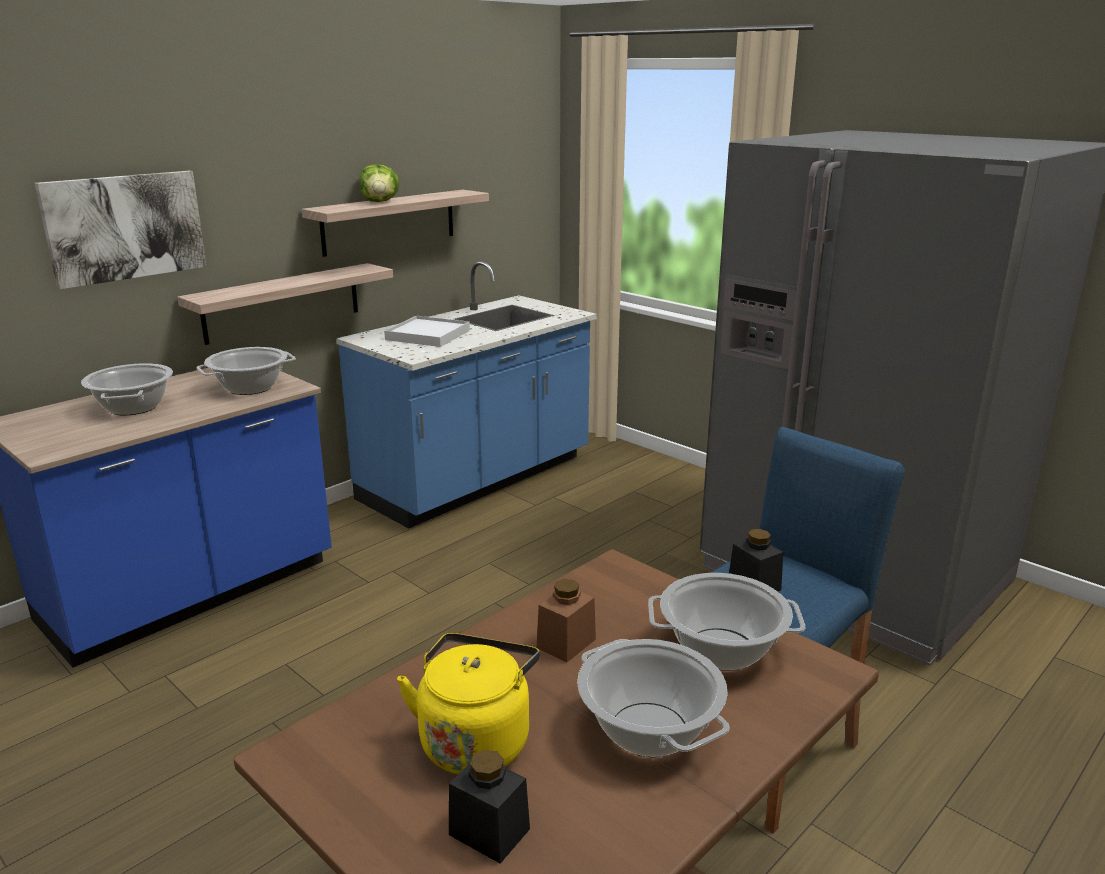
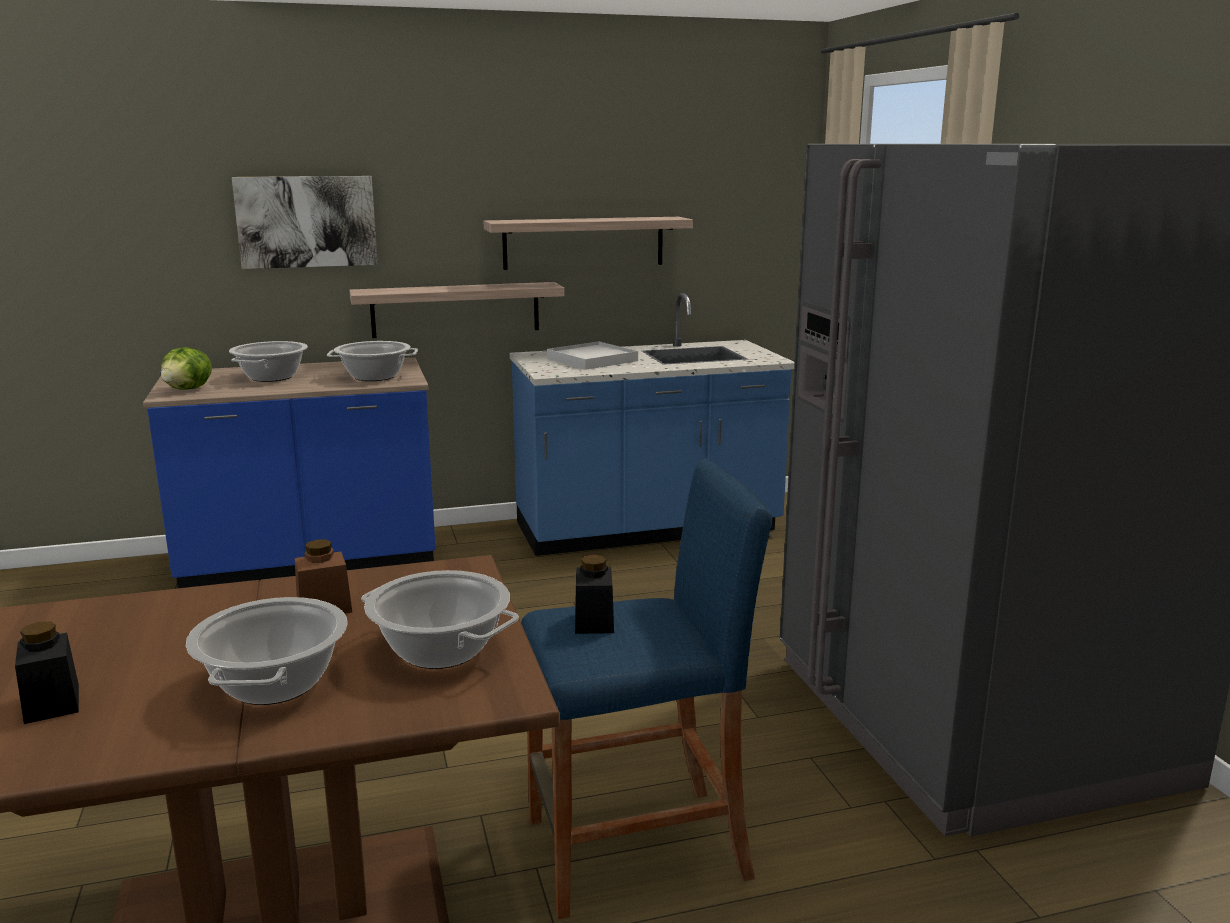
camera: 30 degrees right, 5 degrees down
(380, 202) = (564, 219): lettuce -> lettuce (189, 389)
(476, 740) = (146, 647): yellow kettle -> none

